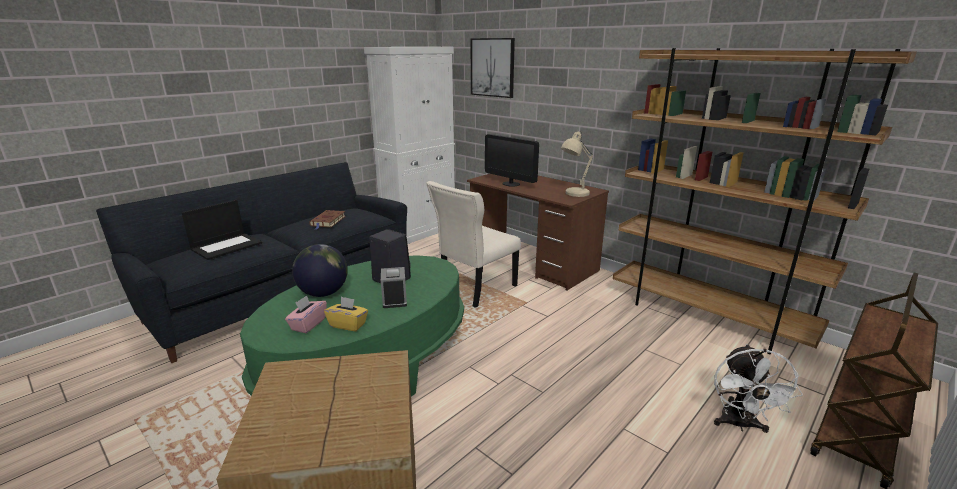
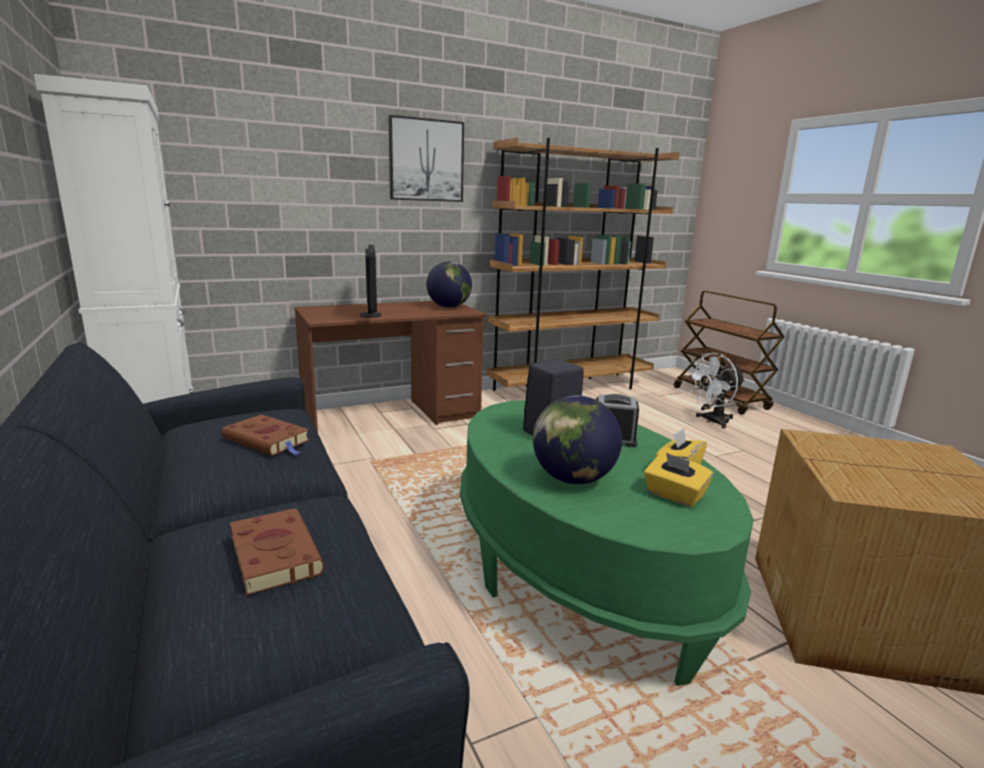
camera: 70 degrees left, 5 degrees down
(227, 246) = (274, 553): laptop -> brown book
(308, 324) = (674, 495): pink tissue box -> yellow tissue box
(475, 289) = (428, 461): beige chair -> none
(492, 67) = (237, 151): picture -> picture (426, 160)
(511, 184) = (370, 315): monitor -> monitor turned 75 degrees counterclockwise
(574, 194) = (449, 307): beige table lamp -> globe
(739, 424) = (712, 421): white fan -> white fan turned 120 degrees clockwise

